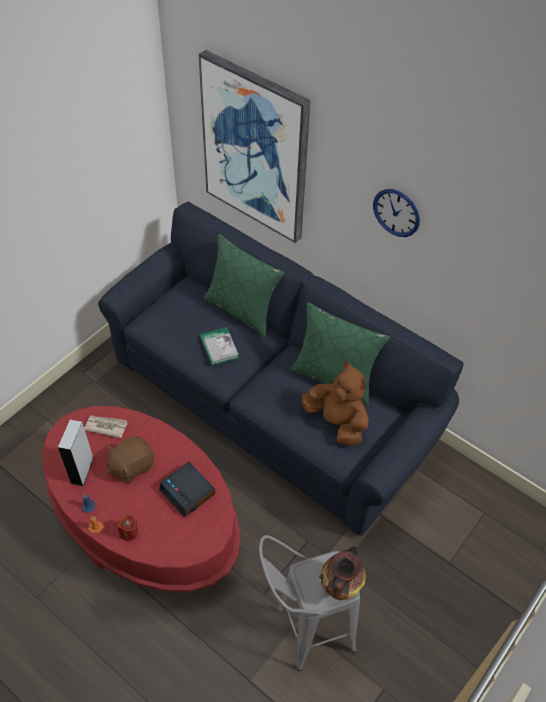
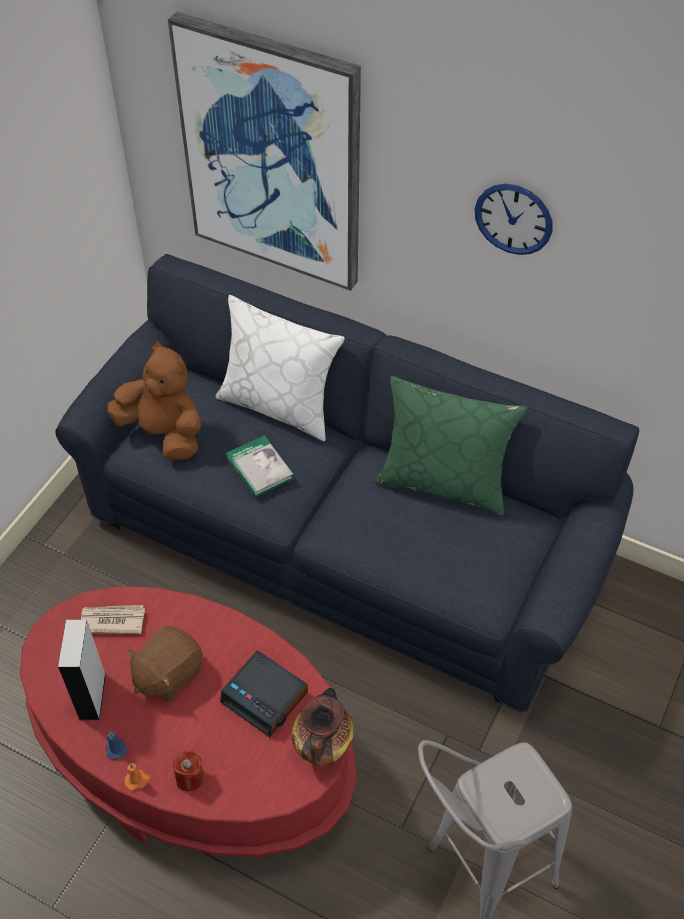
camera: 10 degrees left, 0 degrees up
(242, 310) = (279, 405): green pillow -> white pillow
(336, 422) = (464, 549): brown plush toy -> brown plush toy (164, 433)
(340, 588) = (541, 797): vase -> vase (323, 750)

